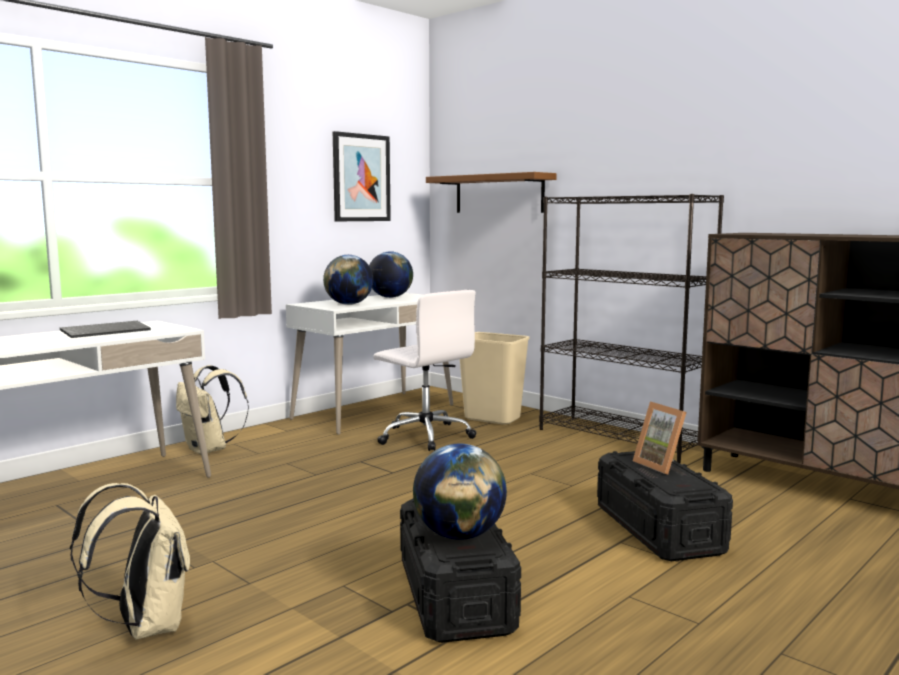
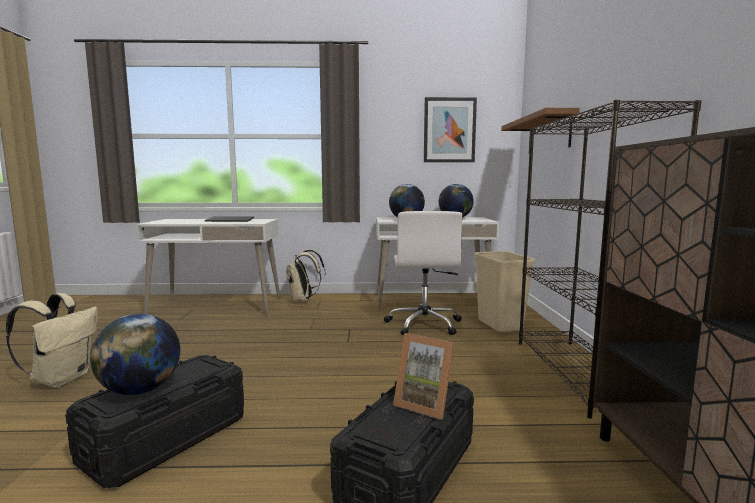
camera: 45 degrees right, 0 degrees up
(662, 465) = (425, 404): picture frame -> picture frame turned 75 degrees counterclockwise

